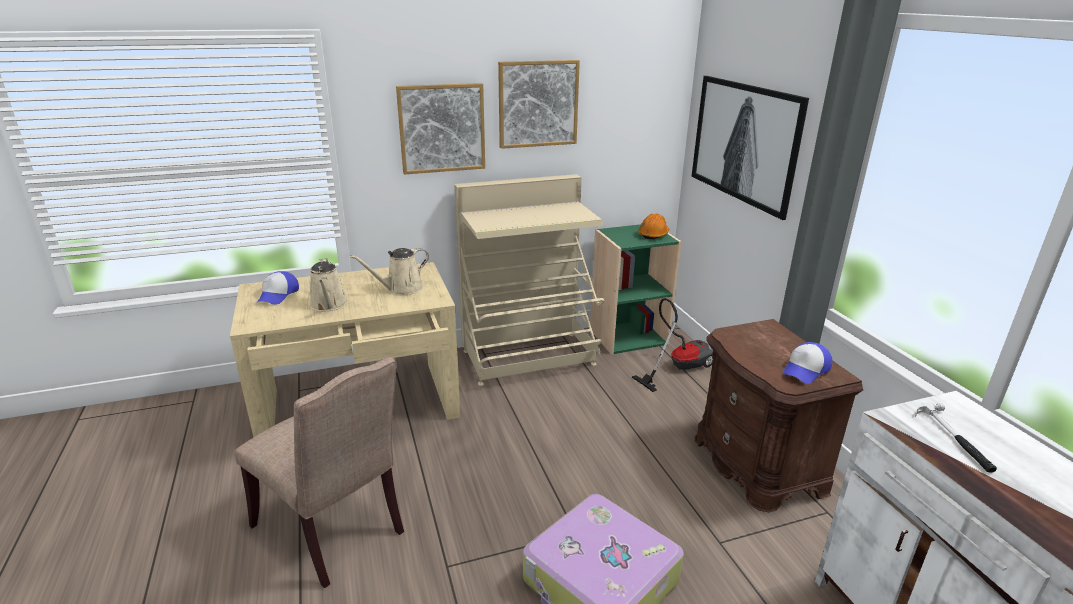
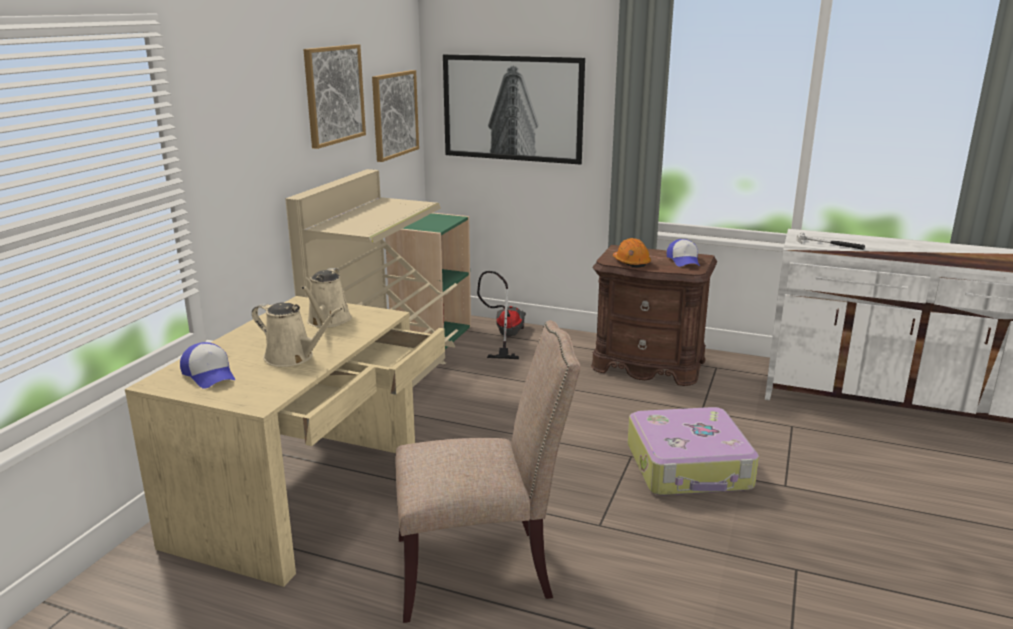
camera: 50 degrees left, 5 degrees down
(442, 128) = (268, 132): picture -> picture (394, 114)
(653, 234) = (439, 218): orange hard hat -> orange hard hat (631, 262)

